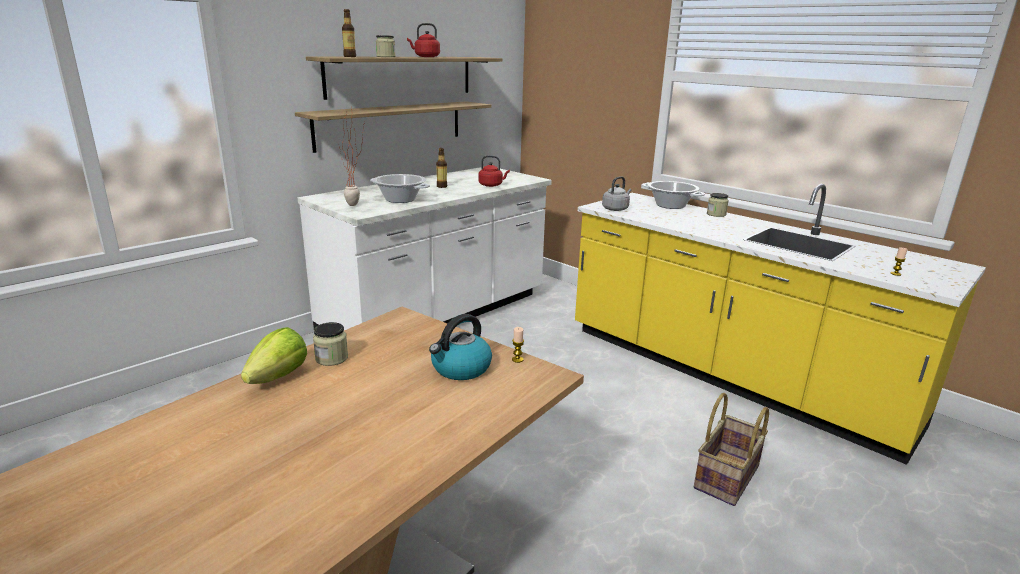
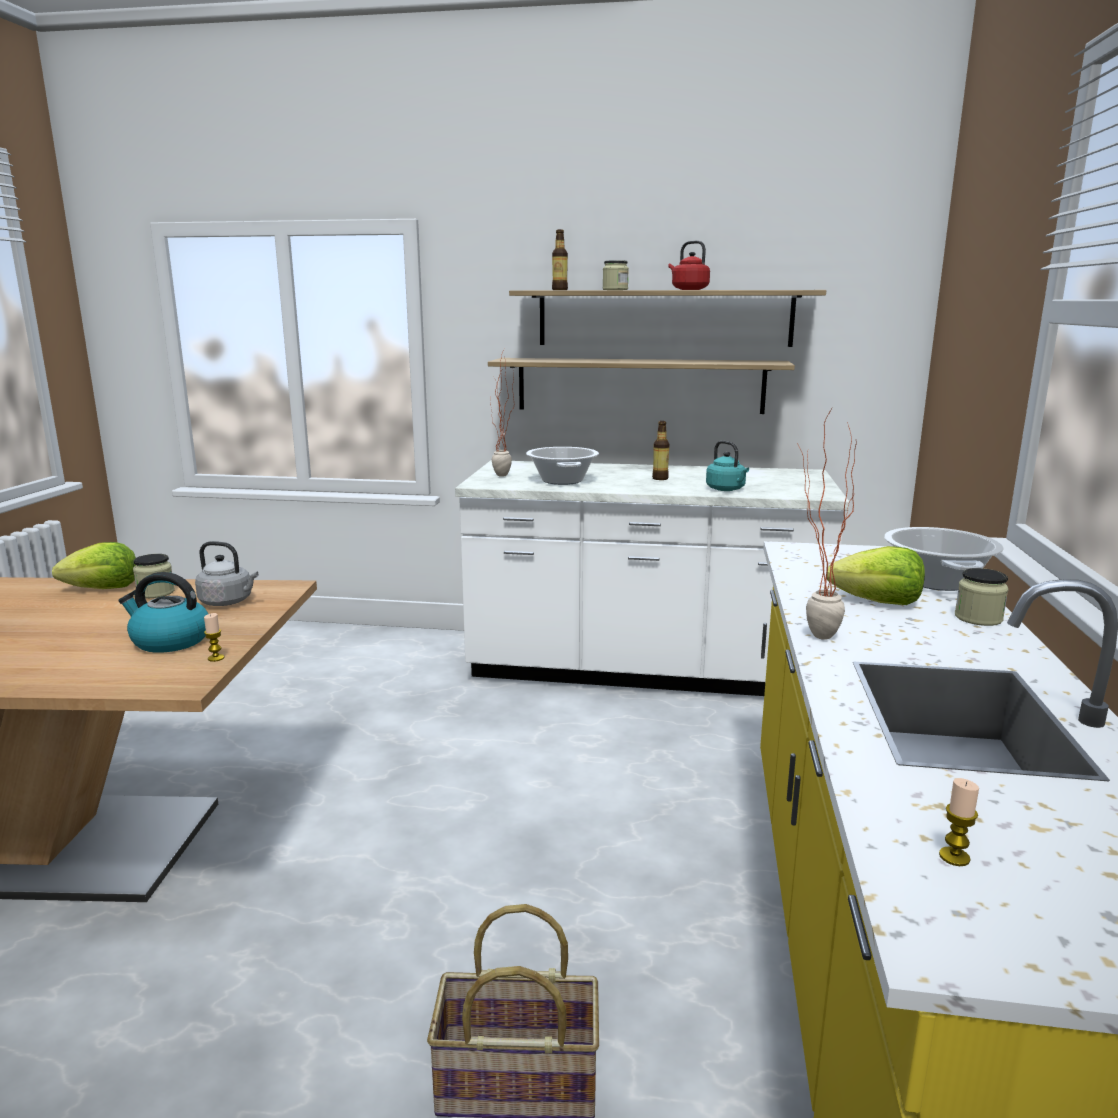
camera: 55 degrees right, 5 degrees down
(492, 185) = (727, 489): red kettle -> turquoise kettle
(616, 209) = (810, 559): grey kettle -> grey kettle (228, 602)
(684, 218) = (878, 602): none -> lettuce
(709, 235) = (810, 635): none -> potted plant

